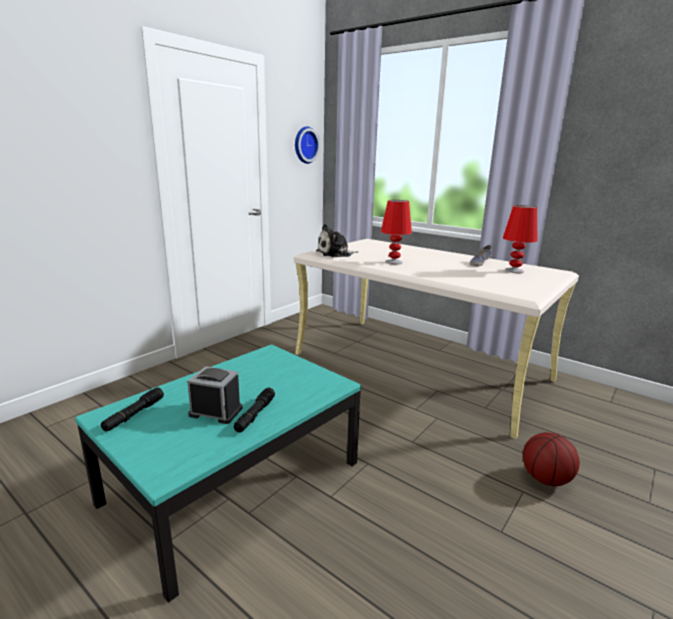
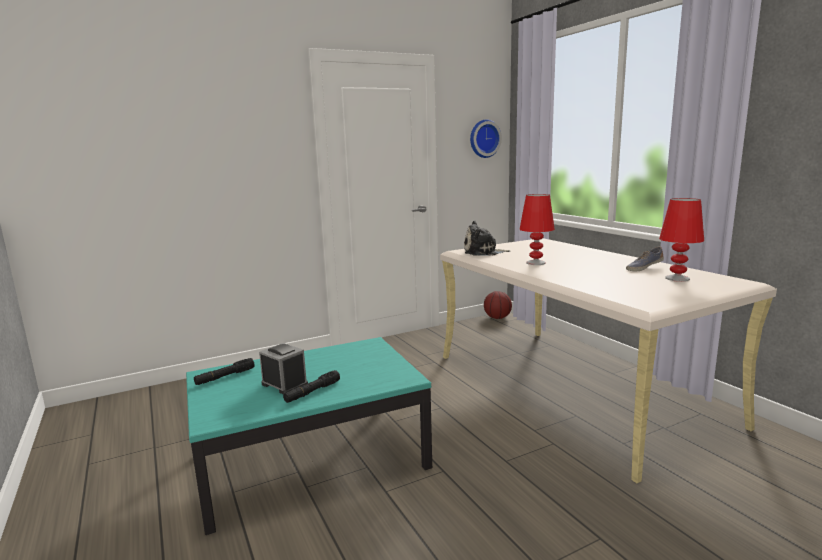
camera: 25 degrees right, 5 degrees down
(545, 479) = (641, 533): basketball -> basketball (497, 318)

